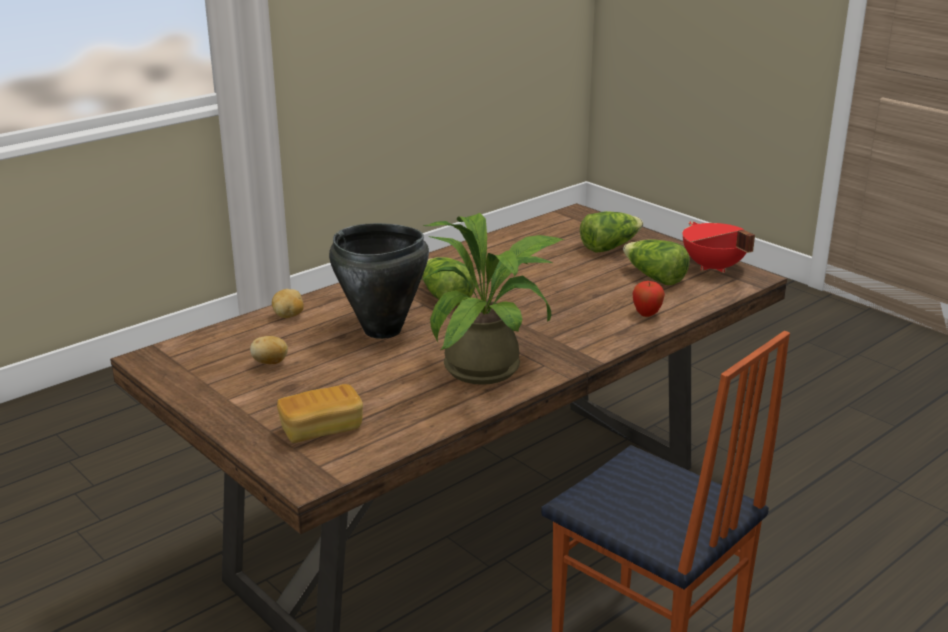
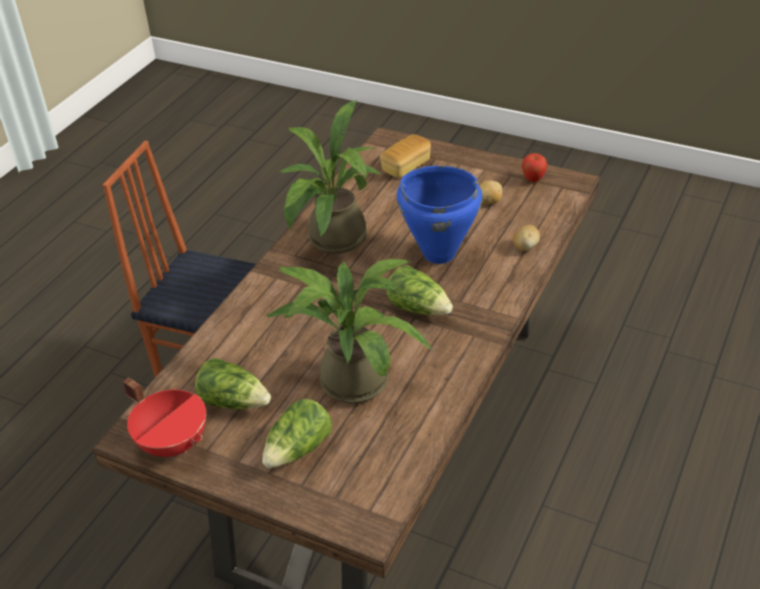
camera: 160 degrees right, 15 degrees up
(382, 330) = (438, 253): black cooking pot -> blue cooking pot
(544, 272) = (349, 376): none -> potted plant
(647, 314) = (229, 339): apple -> apple (533, 179)

